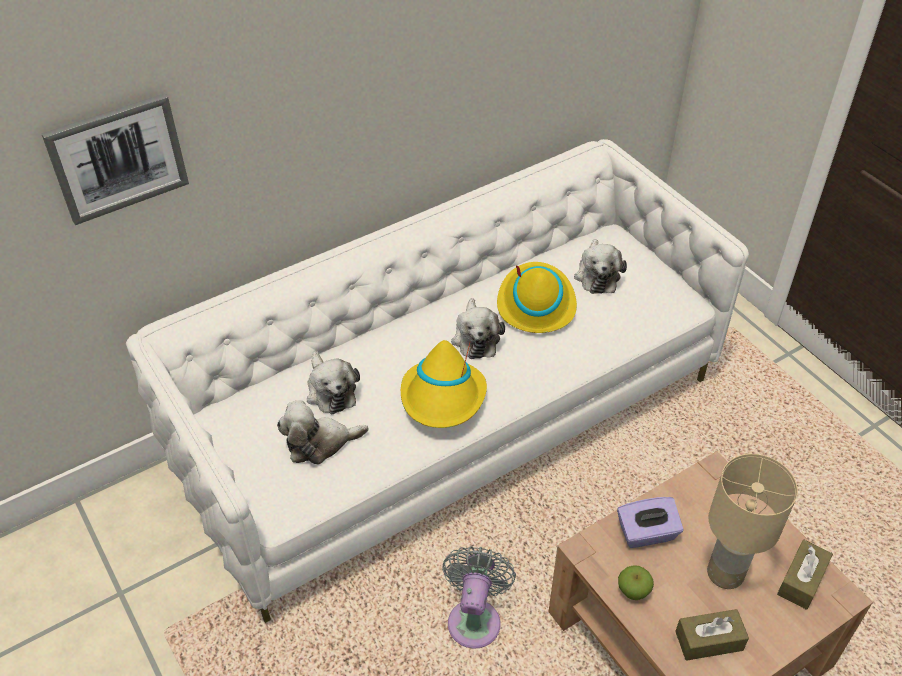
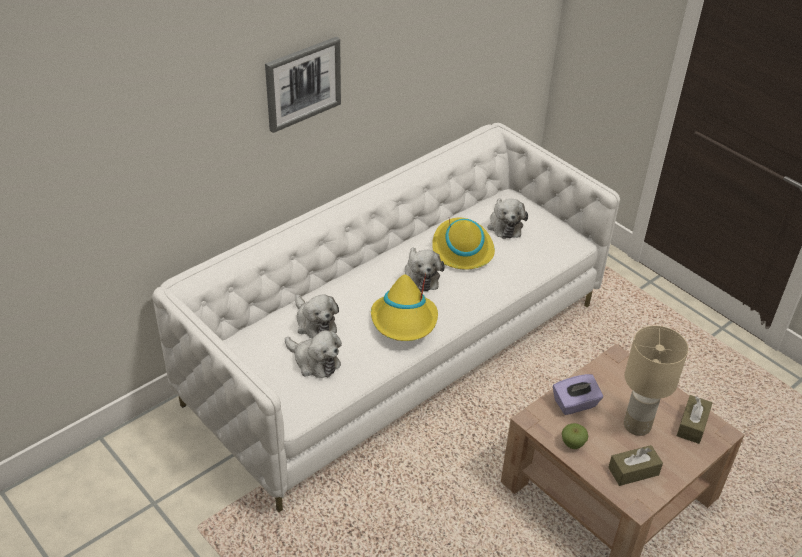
camera: 10 degrees left, 5 degrees down
(117, 157) = (157, 142): picture -> picture (302, 83)
(319, 443) = (314, 361): plush toy -> plush toy turned 120 degrees counterclockwise
(475, 618) = (444, 492): grey fan -> none

